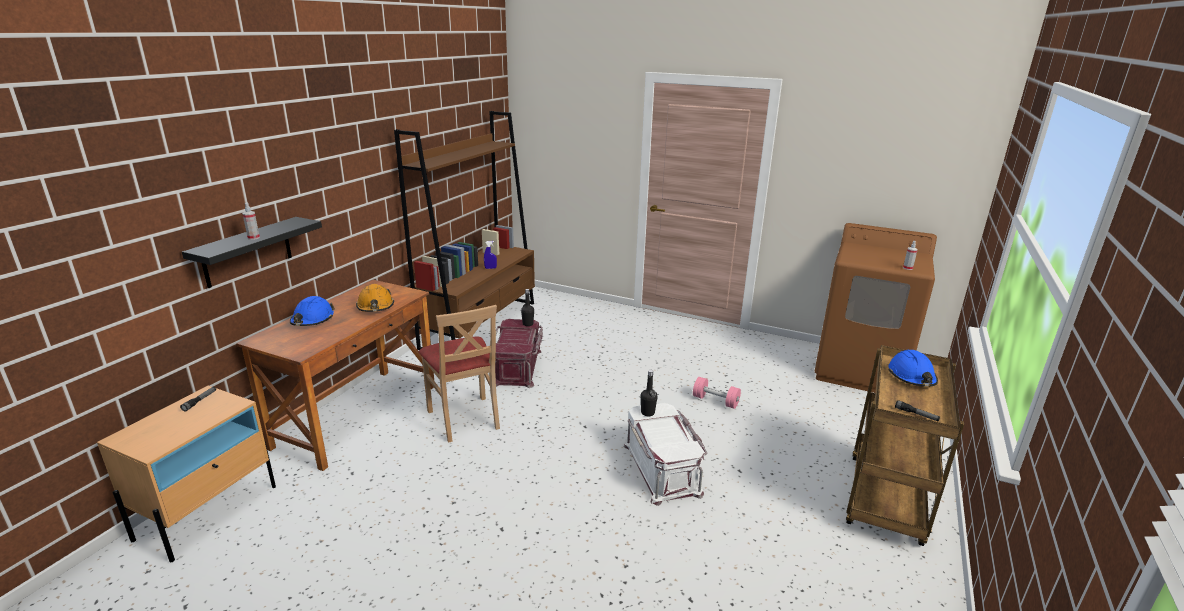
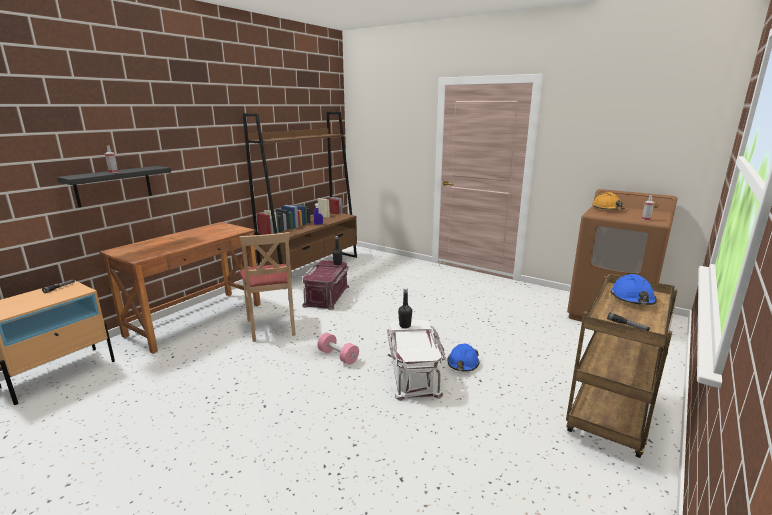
camera: 10 degrees right, 5 degrees down
(312, 320) = (161, 241): blue hard hat -> blue hard hat (463, 364)
(375, 306) = (211, 236): orange hard hat -> orange hard hat (607, 209)
(715, 401) = (476, 328): pink dumbbell -> pink dumbbell (338, 356)

